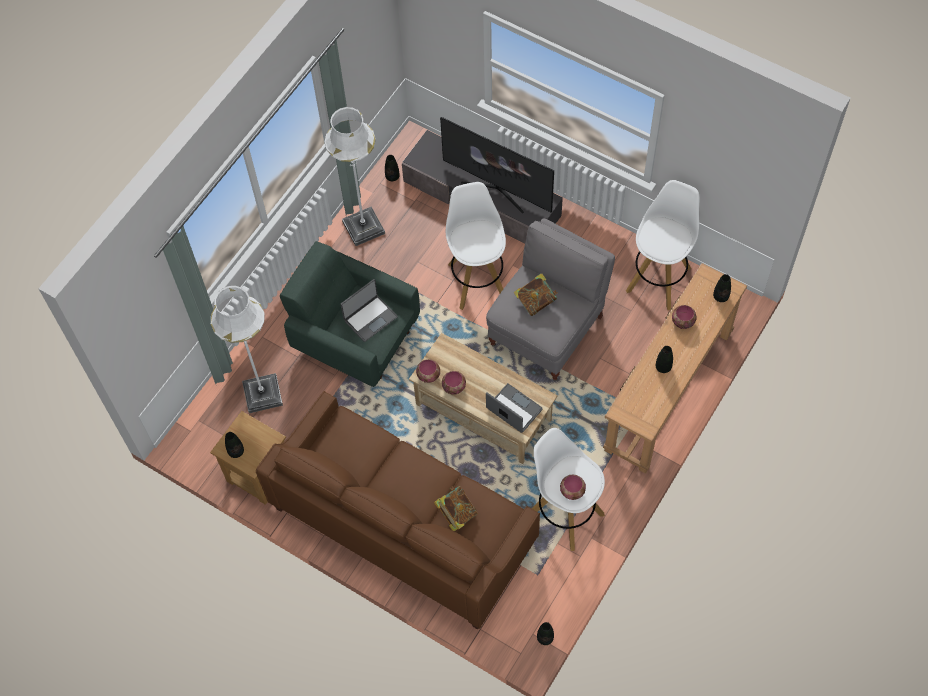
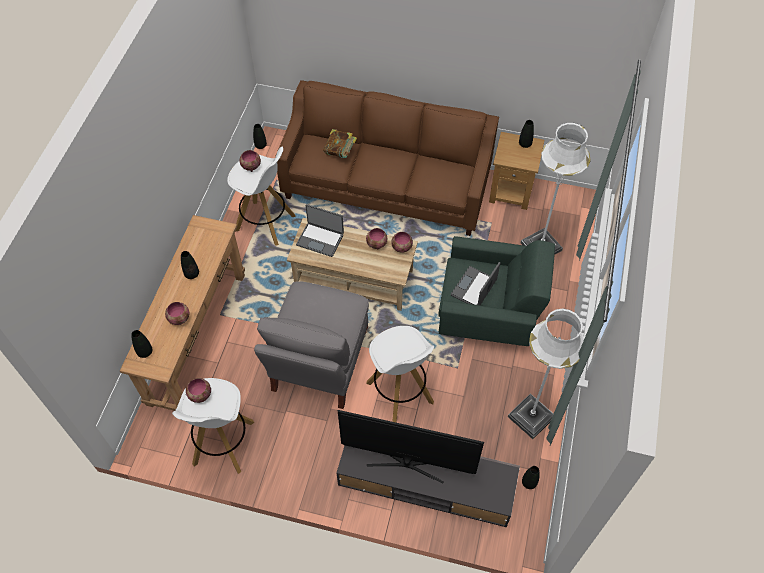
camera: 160 degrees right, 5 degrees down
(535, 301) = (325, 314): book -> none
(673, 245) = (199, 395): none -> bowl

